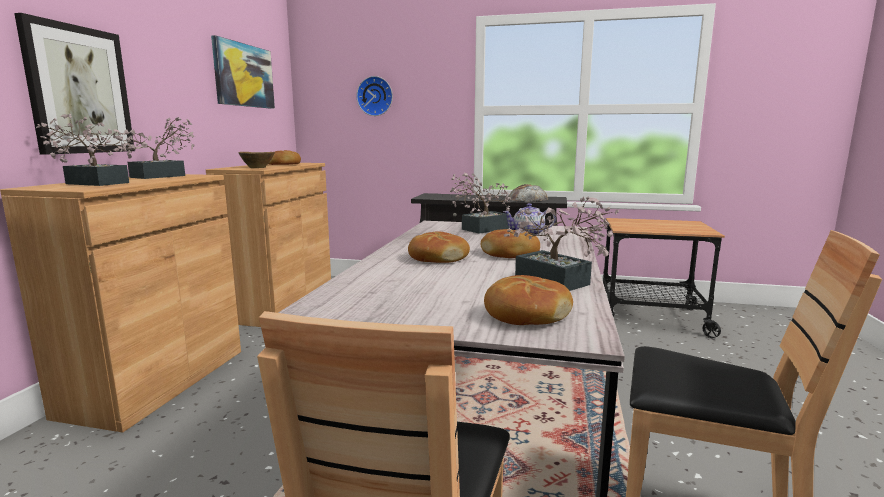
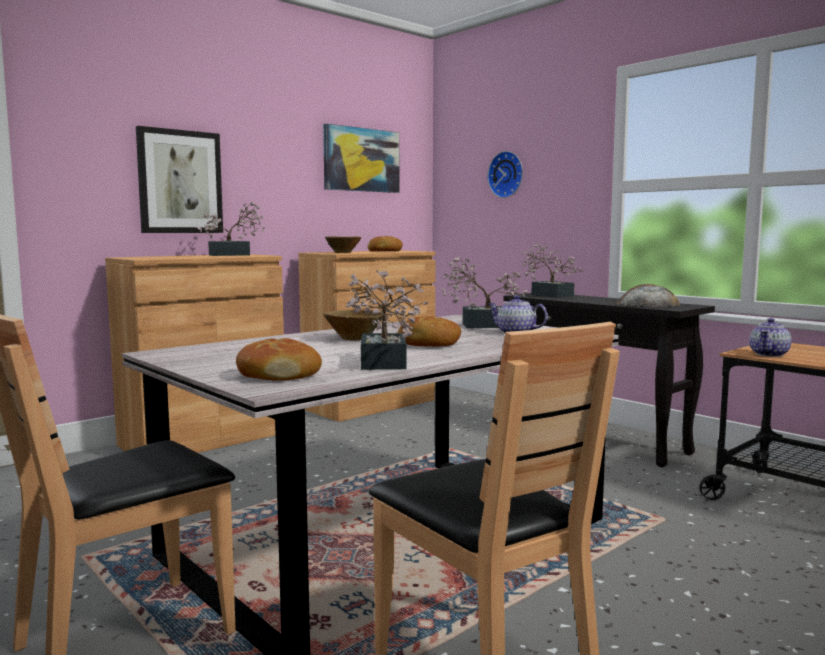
camera: 35 degrees right, 5 degrees down
(93, 183) = (167, 256): potted plant -> potted plant (549, 295)
(437, 258) = (353, 338): bread -> brown bowl
(638, 228) = (769, 354): none -> teapot

